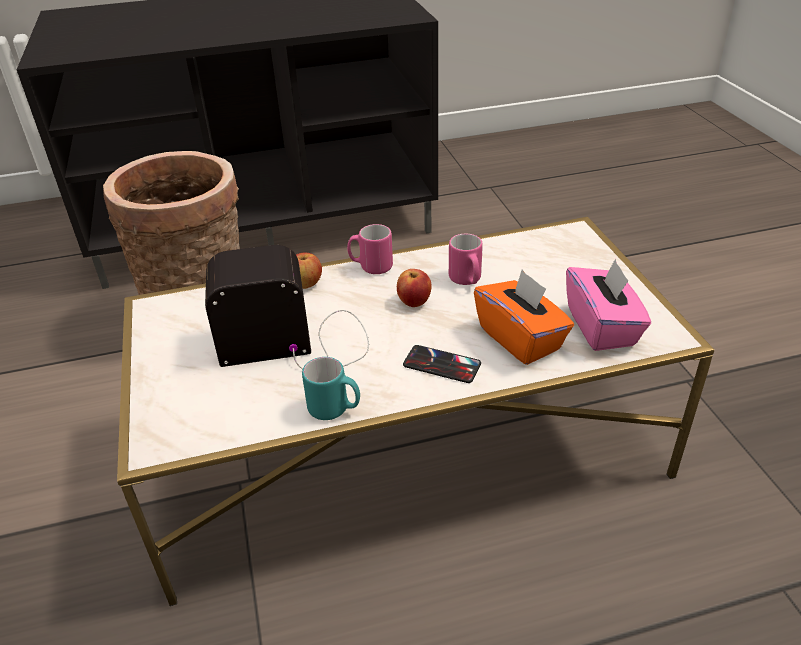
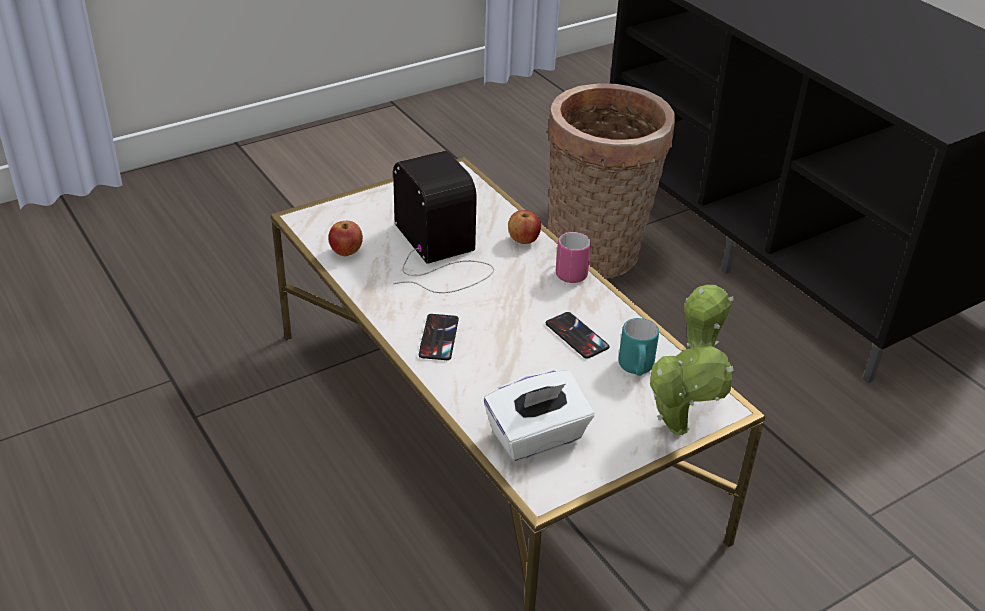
camera: 70 degrees right, 0 degrees up
(335, 409) = (364, 290): turquoise mug -> turquoise mug (636, 369)
(414, 302) = (525, 307): apple -> apple (346, 252)
(467, 281) = (576, 336): pink mug -> phone
(520, 339) = (495, 382): orange tissue box -> none
(592, 253) = (679, 423): none -> potted plant
(602, 327) = (537, 437): pink tissue box -> white tissue box

